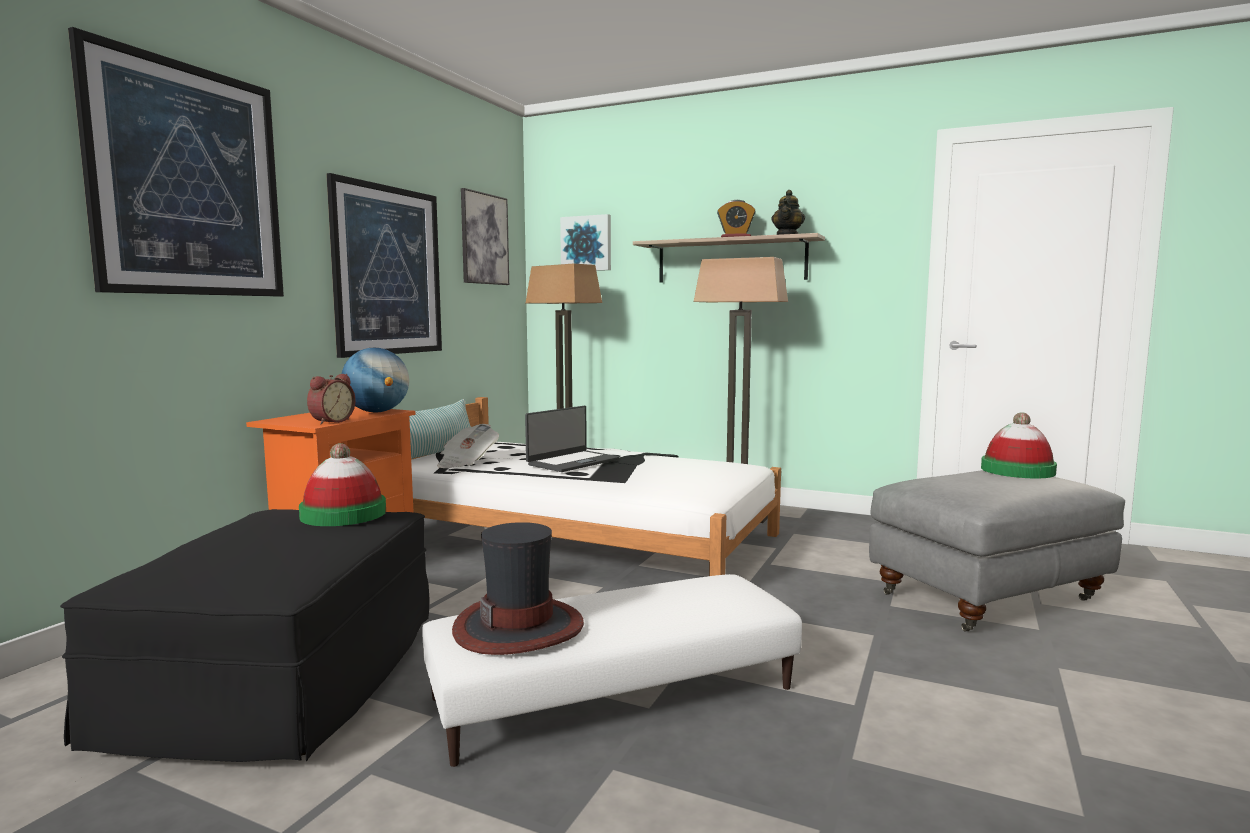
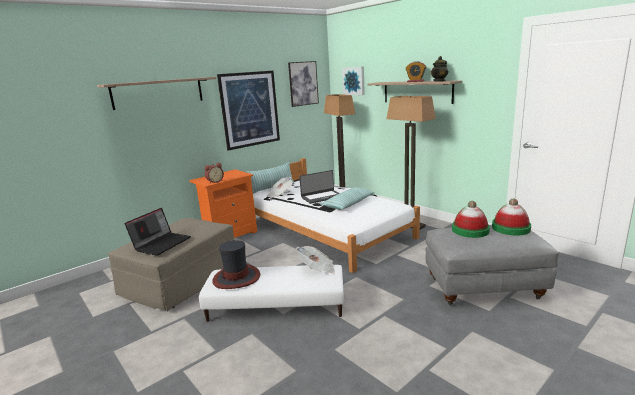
camera: 25 degrees right, 10 degrees up
(188, 181) = (158, 92): picture -> shelf
(263, 558) = (162, 243): none -> laptop
(283, 682) = (181, 281): black ottoman -> beige ottoman
(343, 514) = (201, 224): hat -> hat (470, 230)
(377, 412) = (238, 175): globe -> none
(644, 469) = (348, 204): none -> pillow
(699, 585) = (317, 269): none -> newspaper

